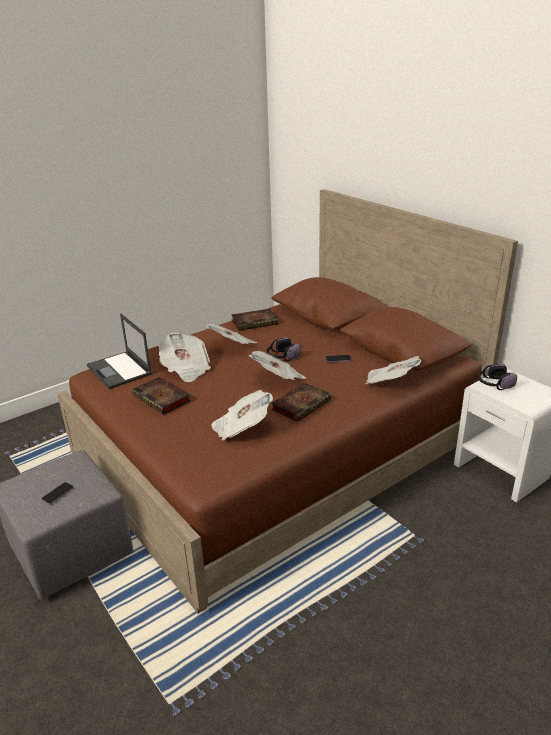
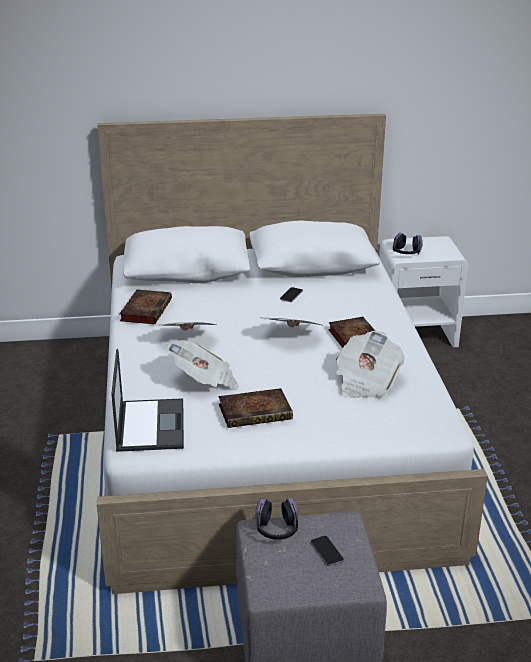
camera: 60 degrees left, 0 degrees up
(119, 370) = (150, 425): laptop -> laptop turned 90 degrees counterclockwise
(279, 449) = (266, 432): brown bed -> white bed
(282, 356) = (248, 320): headphones -> headphones (277, 529)
(390, 382) = (363, 288): newspaper -> none

